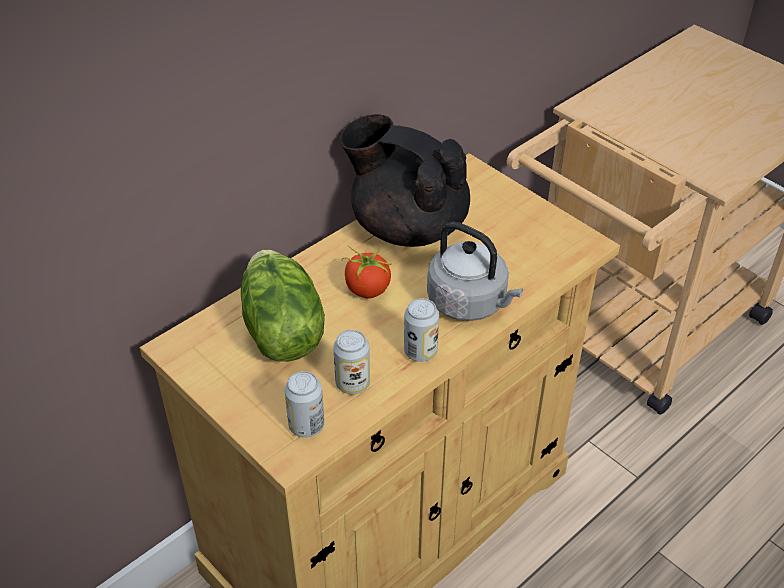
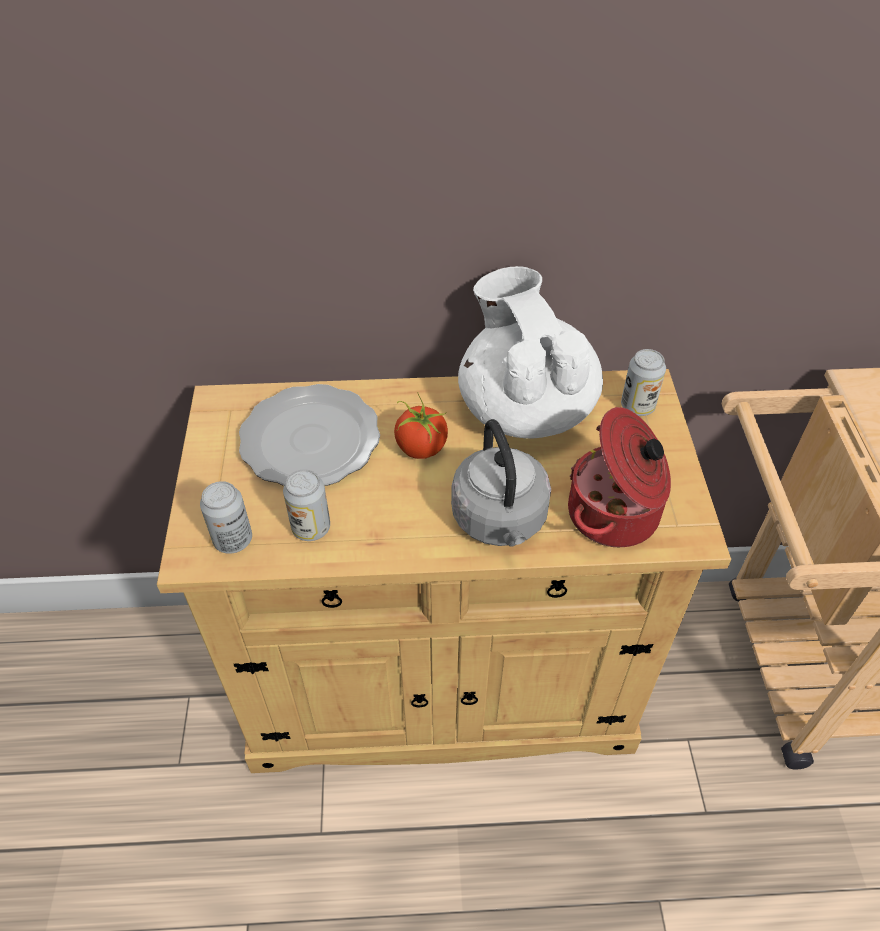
camera: 40 degrees right, 5 degrees up
(280, 331) = (308, 440): lettuce -> plate
(407, 226) = (525, 408): black teapot -> white teapot
(420, 351) = (401, 538): can -> can (637, 406)
(533, 258) = (615, 515): none -> cooking pot

